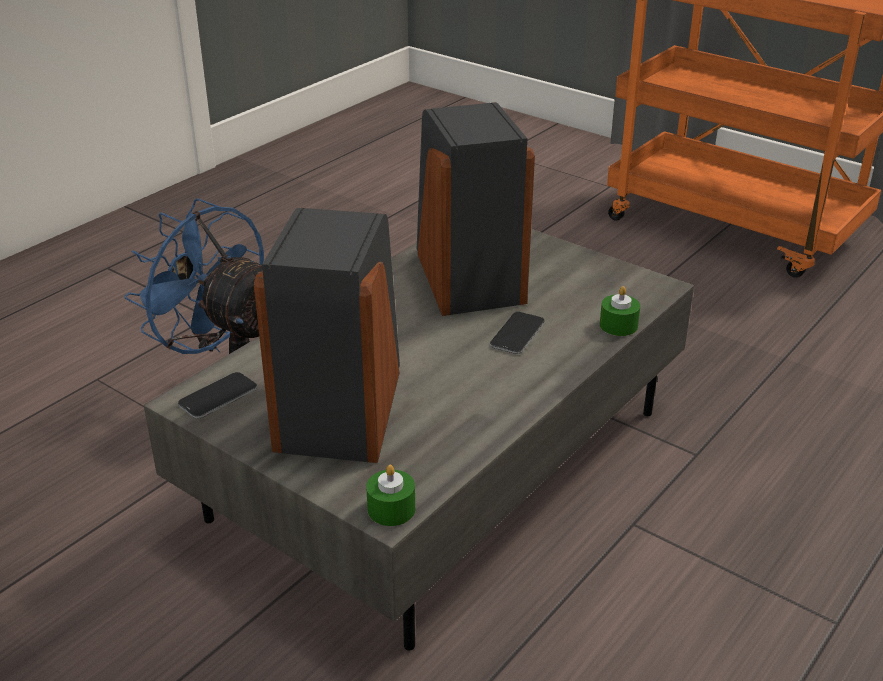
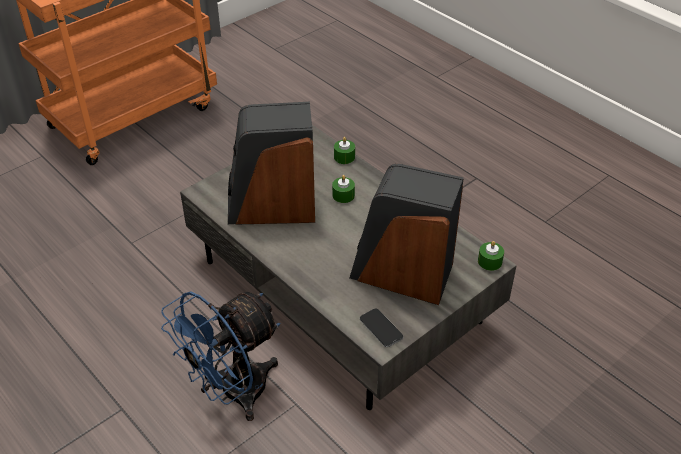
camera: 80 degrees left, 10 degrees up
(517, 334) = (343, 195): phone -> green candle

